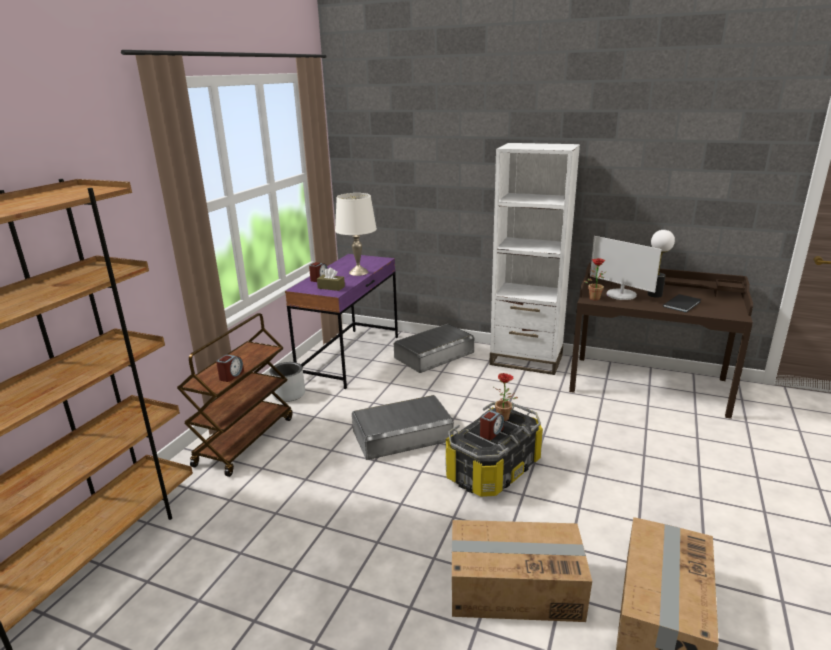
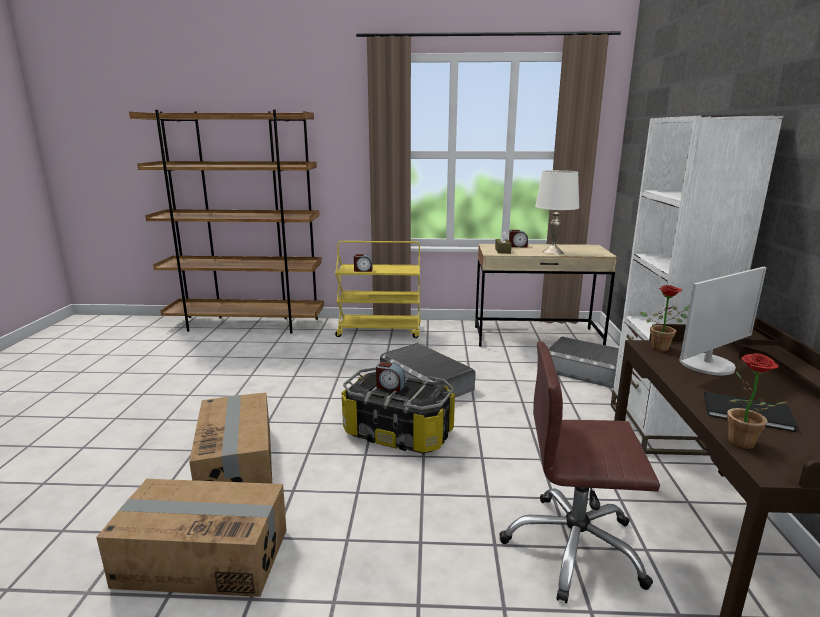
camera: 70 degrees right, 5 degrees down
(245, 440) = (380, 331): brown cart -> yellow cart
(289, 394) = (450, 330): grey planter -> none
(350, 357) = (537, 337): purple desk -> beige desk
(505, 418) = (420, 390): potted plant -> potted plant (742, 445)
(621, 295) = (707, 364): monitor -> monitor turned 150 degrees counterclockwise
(646, 427) = (574, 548): none -> brown office chair
(654, 295) = (756, 389): table lamp -> none

